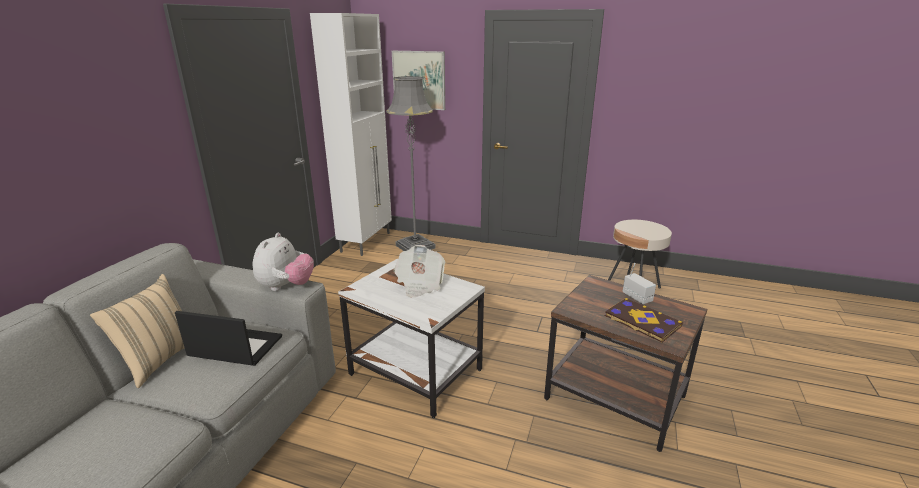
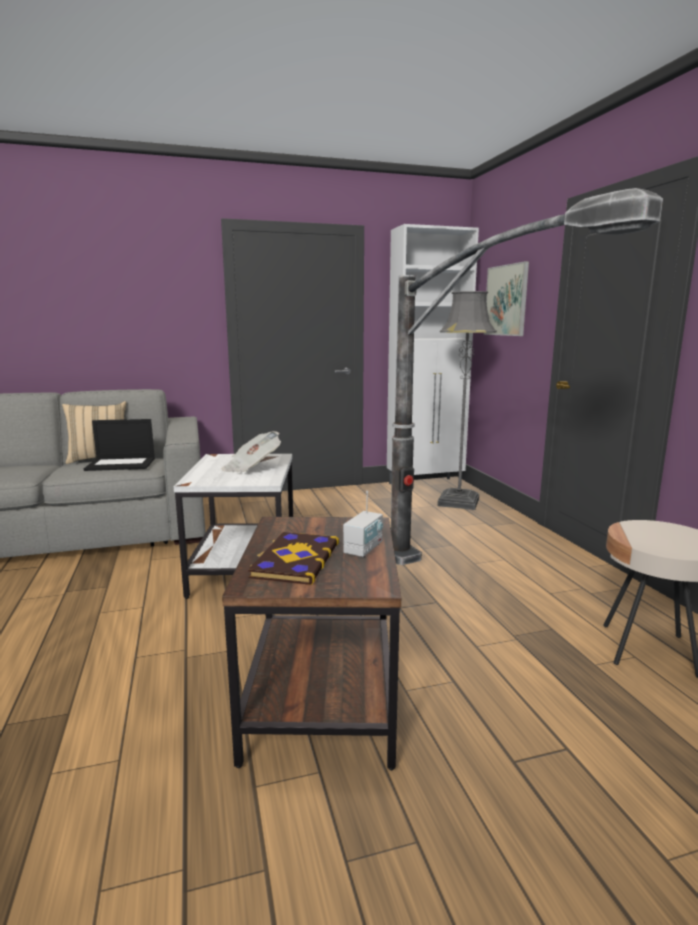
camera: 55 degrees right, 10 degrees down
(234, 347) = (122, 464): laptop -> laptop turned 105 degrees clockwise
(286, 287) = (179, 436): plush toy -> none
(549, 307) = (467, 600): none -> floor lamp

